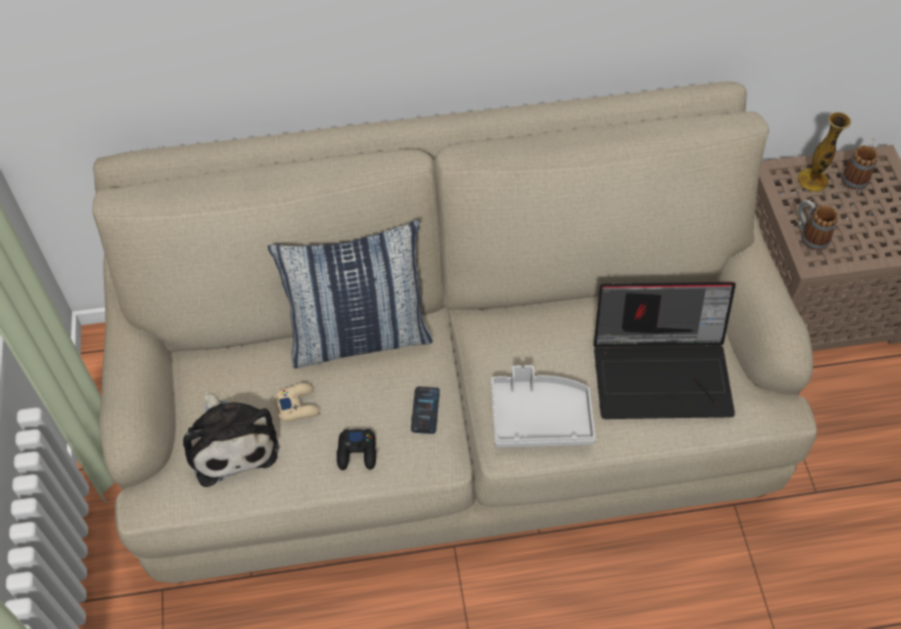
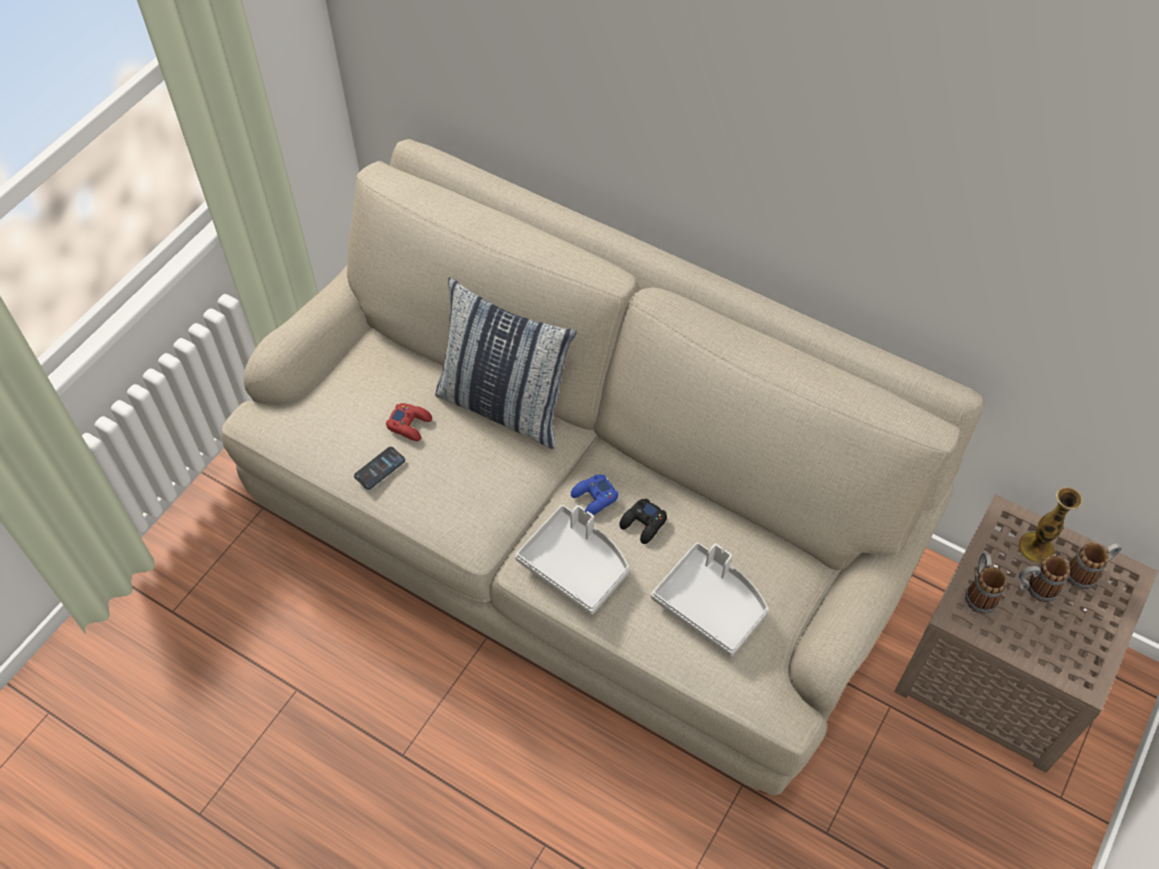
camera: 40 degrees right, 0 degrees up
(231, 441) = (342, 417): plush toy -> none
(298, 405) = (410, 424): beige game controller -> red game controller
(357, 452) = (418, 489): black game controller -> black game controller (643, 524)
(425, 410) = (497, 496): phone -> phone (379, 468)
(502, 357) = (594, 498): none -> blue game controller
(663, 372) = (711, 604): laptop -> grey tray
(838, 208) = (1034, 588): none -> mug

